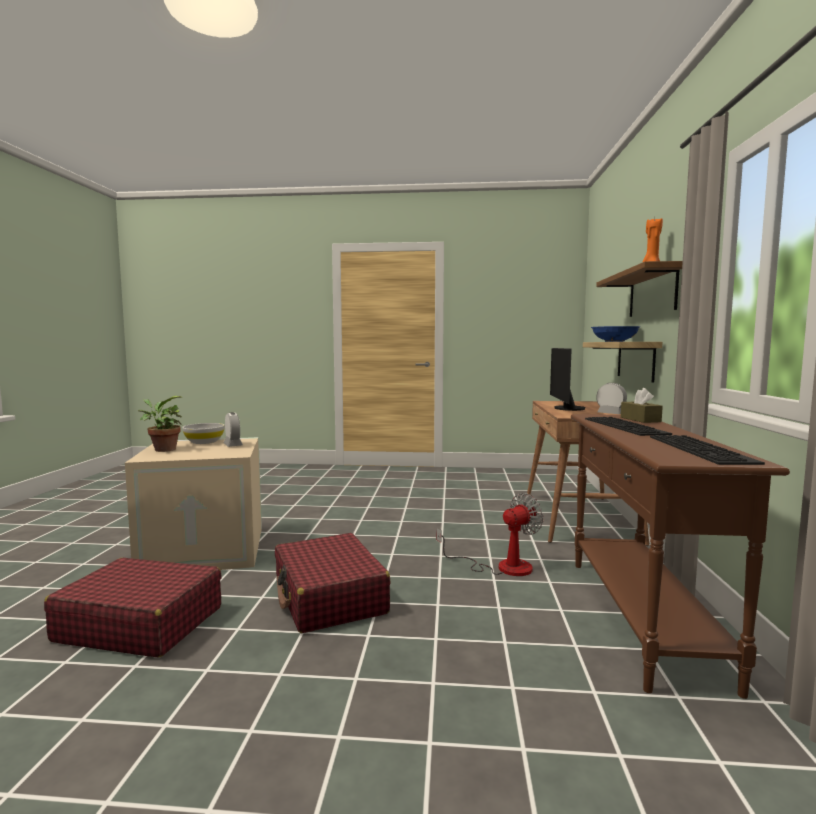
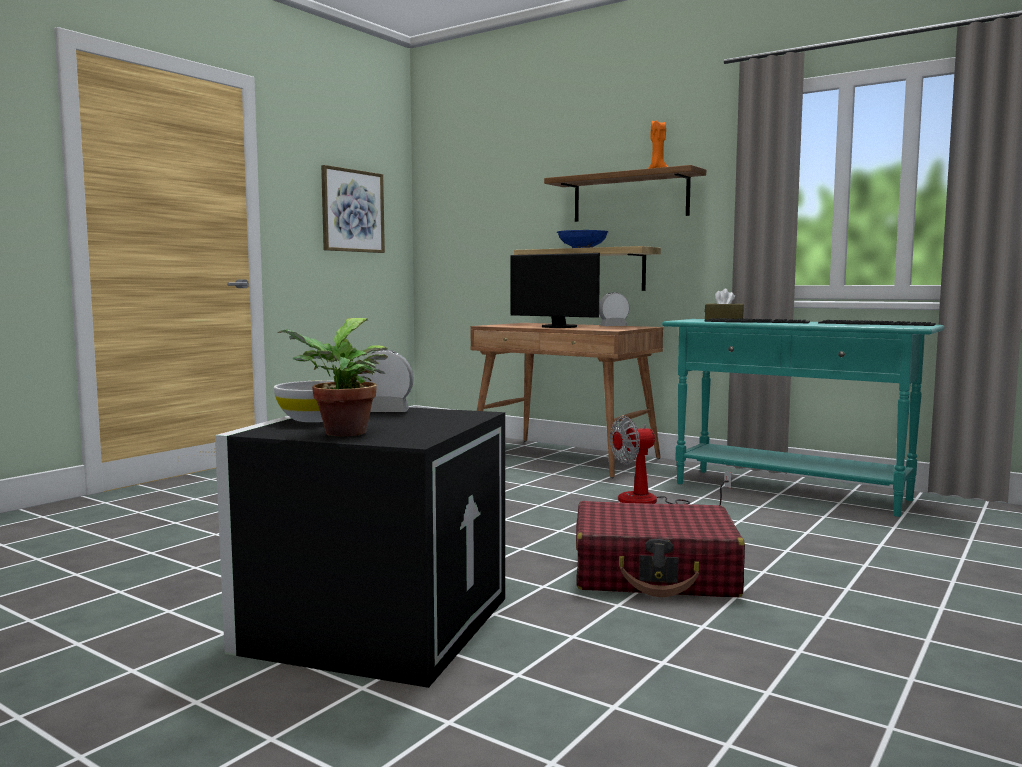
camera: 60 degrees left, 0 degrees up
(140, 624) = (636, 685): red suitcase -> none
(206, 549) = (374, 622): beige storage box -> black storage box
(501, 567) = (651, 502): fan -> fan turned 105 degrees counterclockwise
(521, 315) = (352, 211): none -> picture
(641, 617) = (790, 492): brown console table -> turquoise console table

